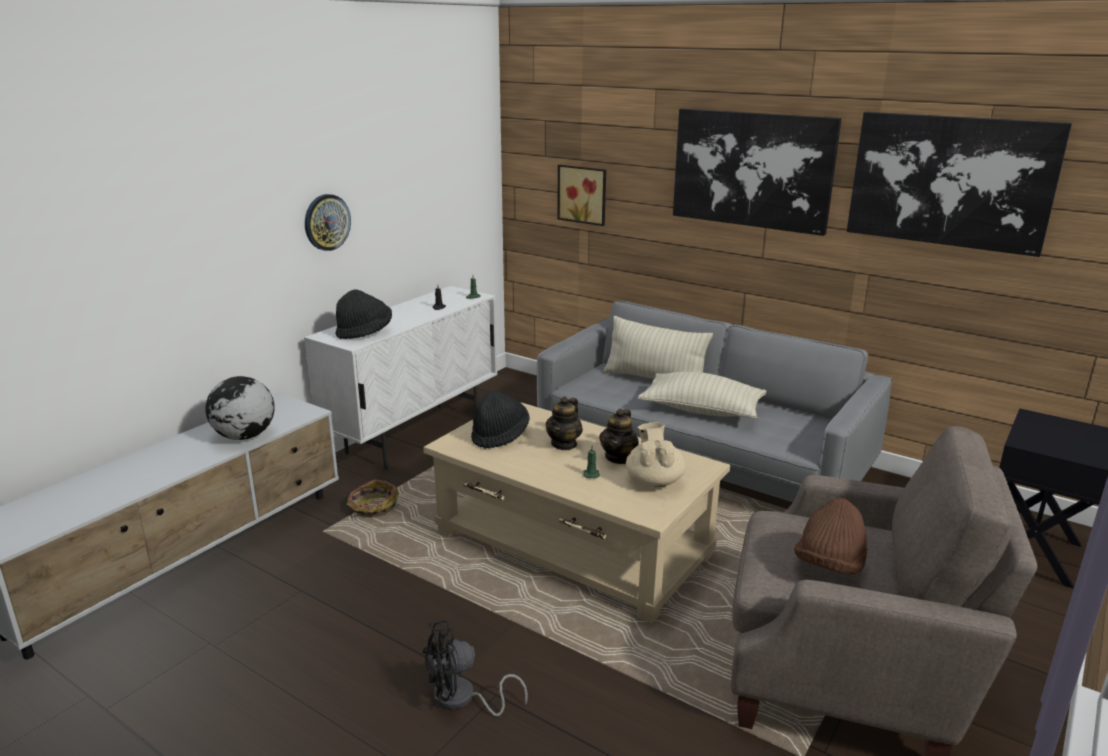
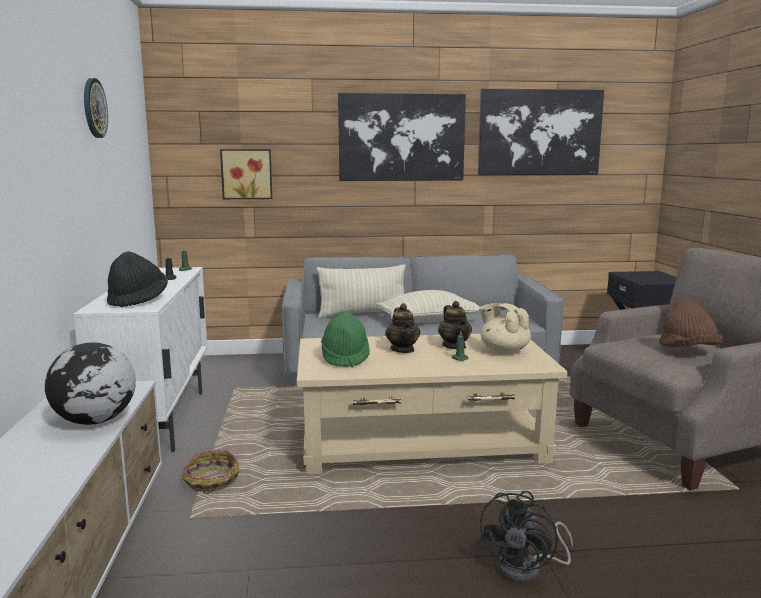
camera: 40 degrees left, 10 degrees down
(326, 222) = (72, 183): wall clock -> wall clock (94, 108)
(500, 436) = (345, 358): black hat -> green hat

